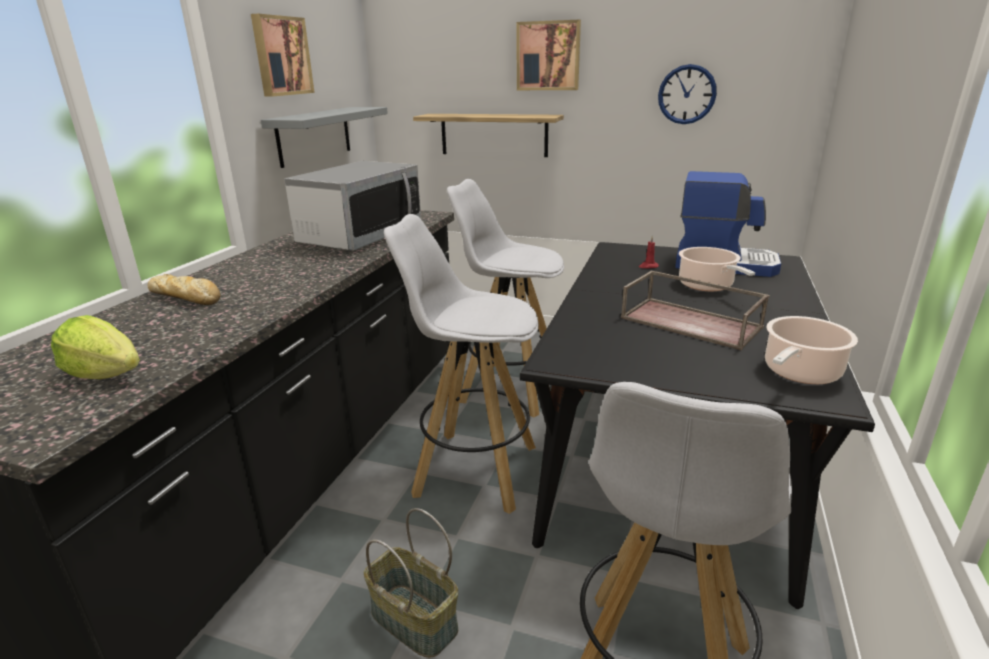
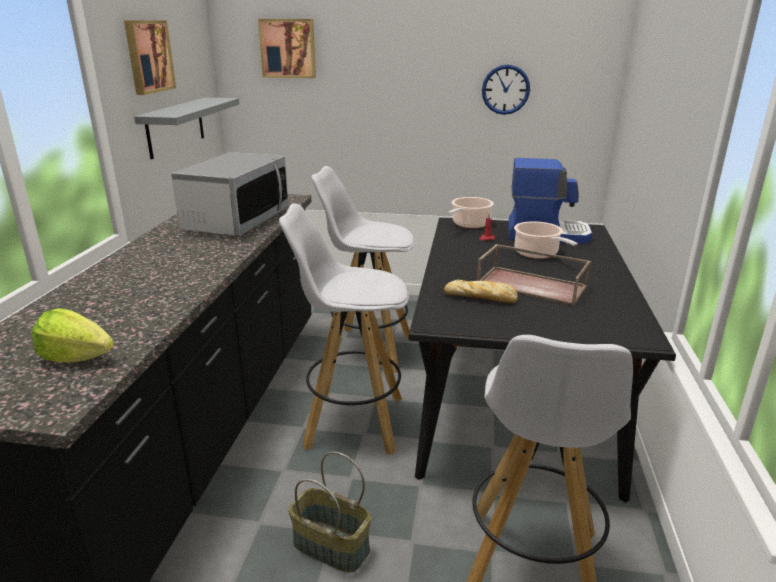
camera: 10 degrees left, 0 degrees up
(186, 297) = (105, 286): bread -> bread (481, 298)
(493, 135) = (337, 122): shelf -> none
(548, 56) = (385, 54): picture -> picture (288, 48)
(800, 373) = (619, 320): cooking pot -> cooking pot (469, 224)

